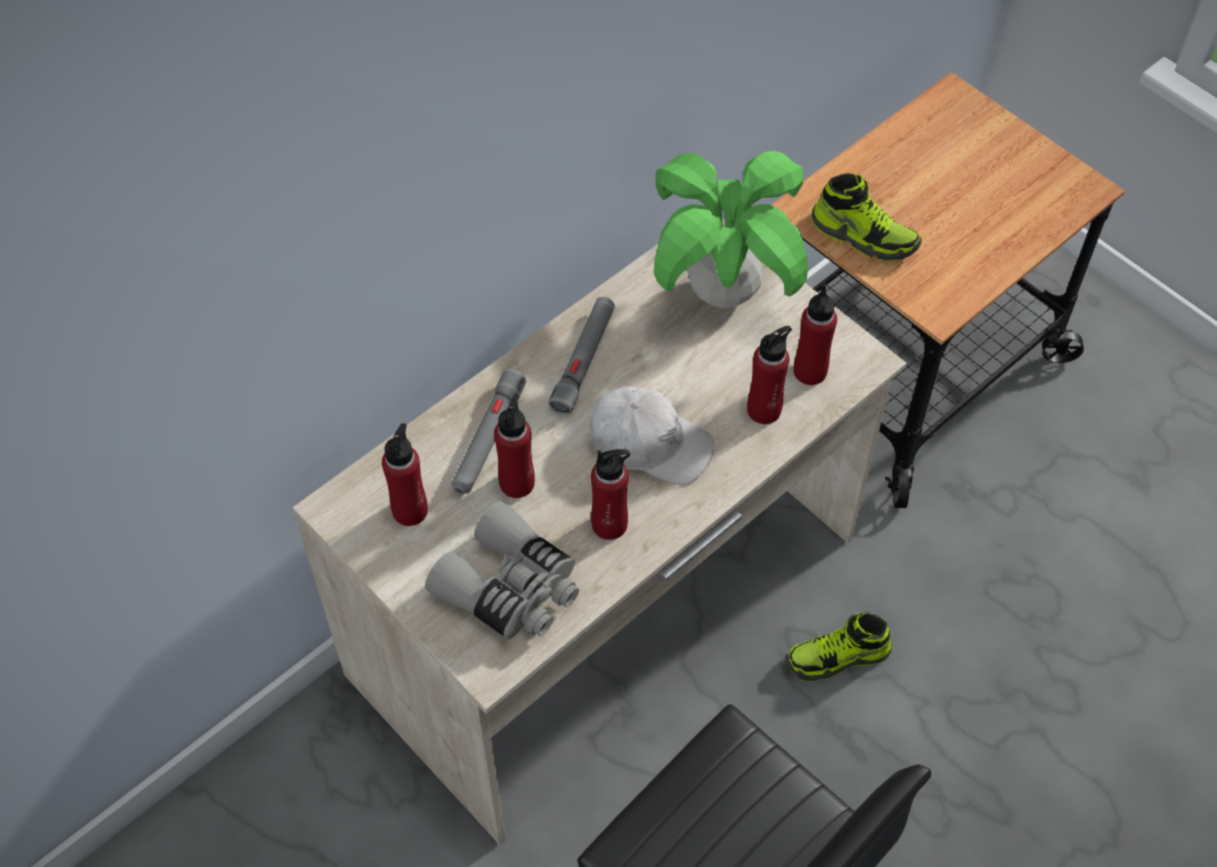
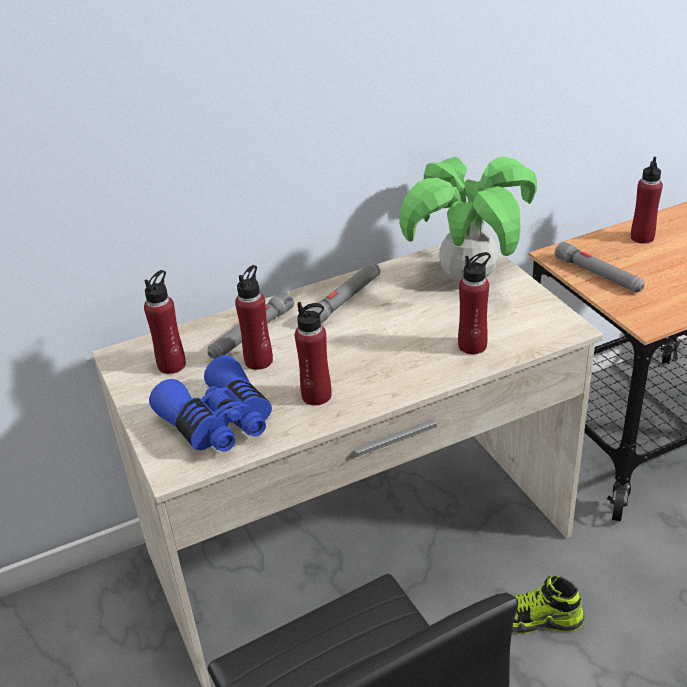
camera: 20 degrees right, 20 degrees down
(511, 588) = (219, 422): grey binoculars -> blue binoculars
(649, 443) = (371, 353): white cap -> none
(810, 371) = (519, 328): red bottle -> red bottle (642, 237)
(864, 236) = (598, 275): shoe -> grey flashlight

